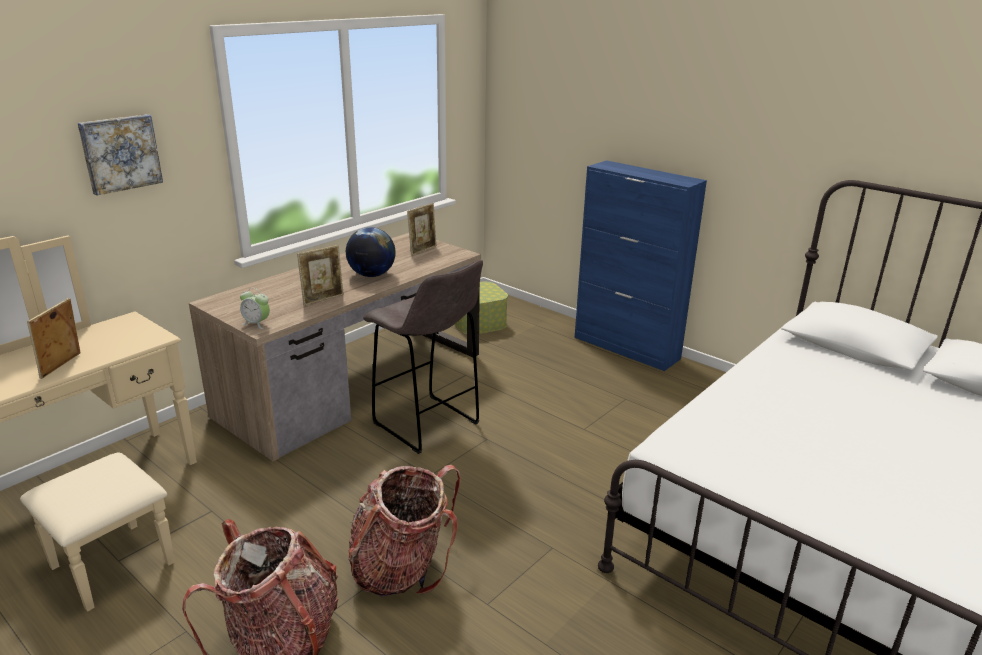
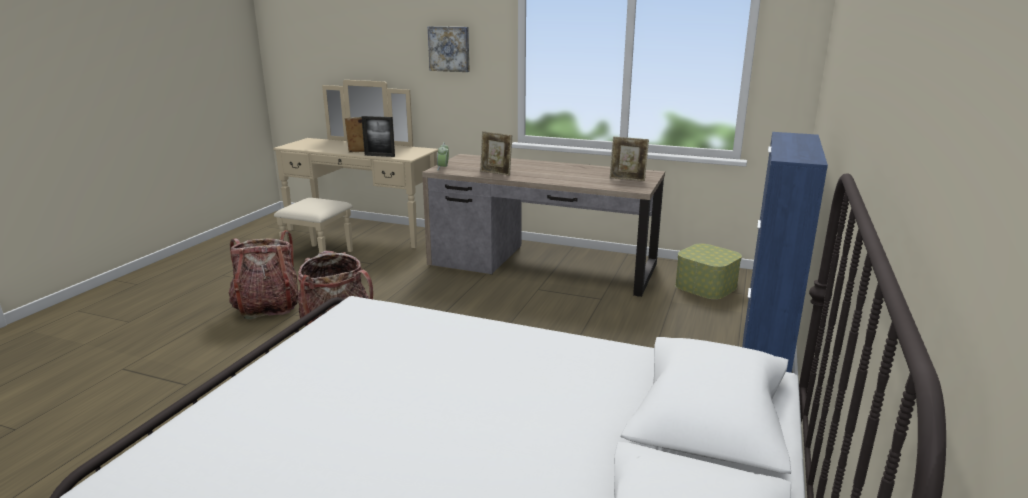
camera: 70 degrees right, 5 degrees down
(112, 356) = (379, 155): none -> picture frame
(372, 275) = (554, 175): globe -> none
(428, 425) = (509, 300): grey stool -> none

